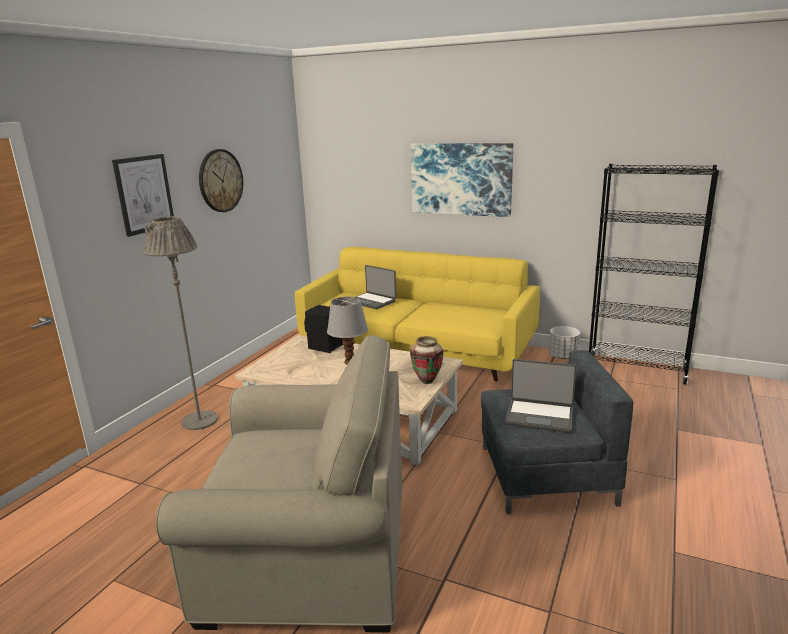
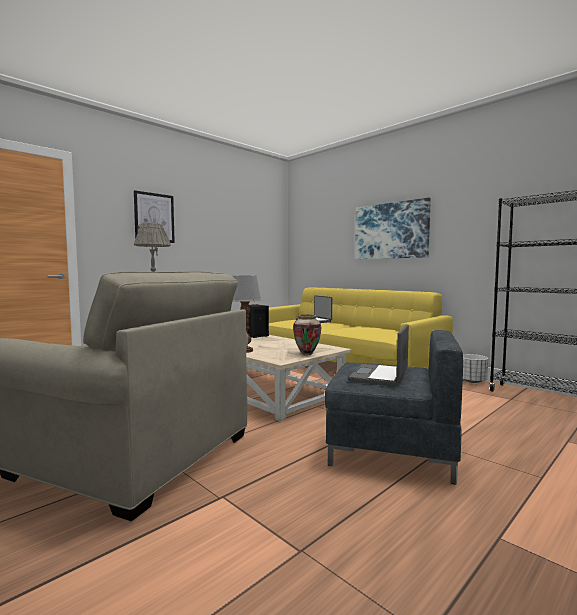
camera: 20 degrees right, 15 degrees down
(220, 181) = (217, 225): wall clock -> none
(539, 416) = (380, 376): laptop -> laptop turned 75 degrees clockwise

